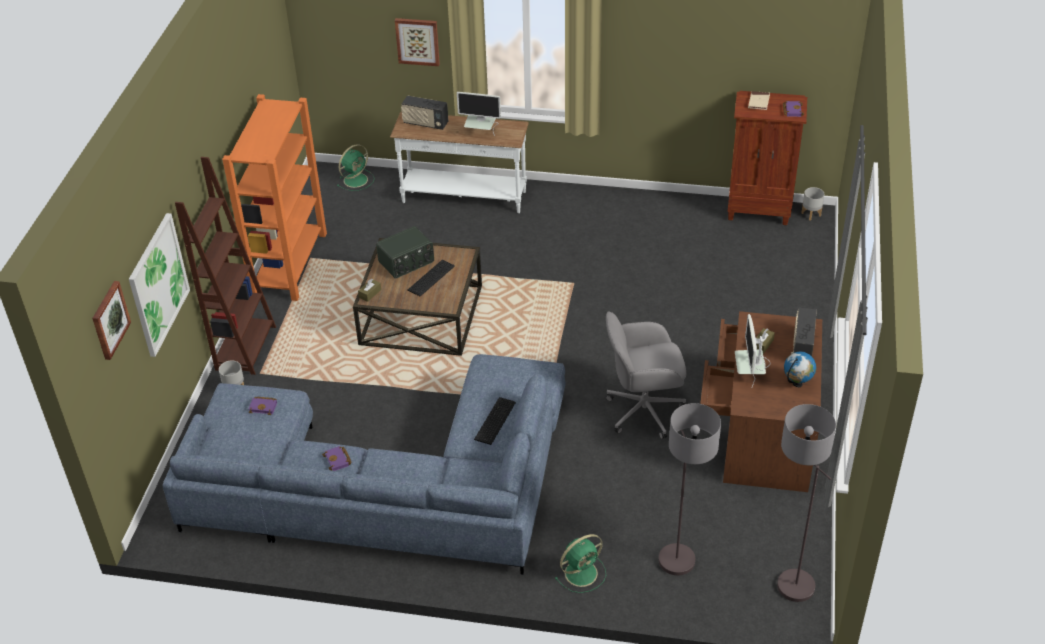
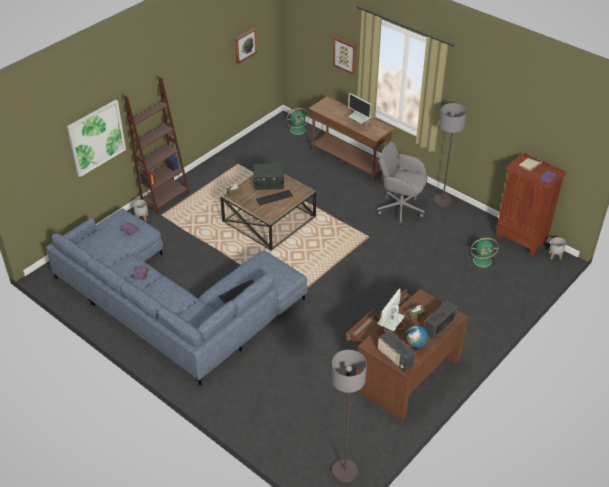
camera: 30 degrees right, 0 degrees up
(109, 320) = (42, 143): picture -> picture (245, 45)
(289, 264) = (224, 162): orange bookcase -> none
(425, 123) = (334, 107): radio -> radio (395, 358)
(463, 198) = (348, 163): white console table -> brown console table
(582, 572) = (232, 400): green fan -> green fan (483, 261)
(643, 411) = (344, 328): grey office chair -> grey office chair (400, 209)
(680, 569) = (287, 427): grey floor lamp -> grey floor lamp (441, 205)

